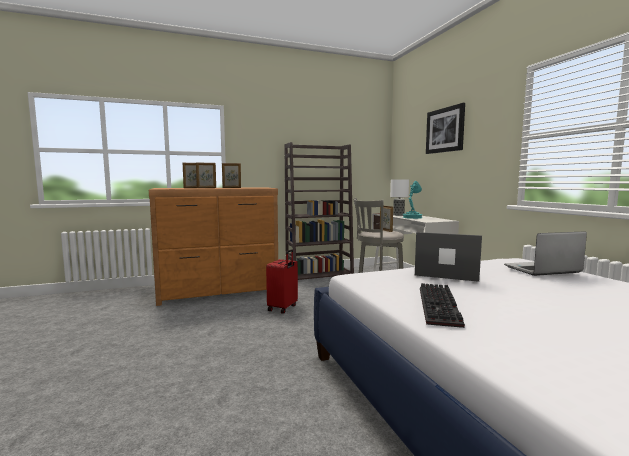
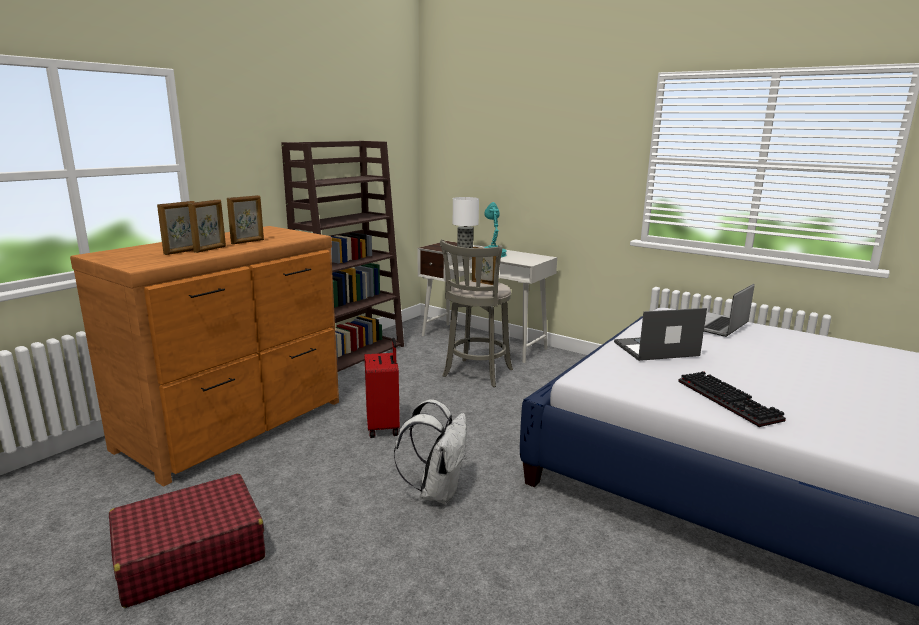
camera: 35 degrees left, 10 degrees up
(123, 332) = (189, 553): none -> red suitcase
(261, 344) = (437, 491): none -> white backpack
(445, 130) = (528, 130): picture -> none

